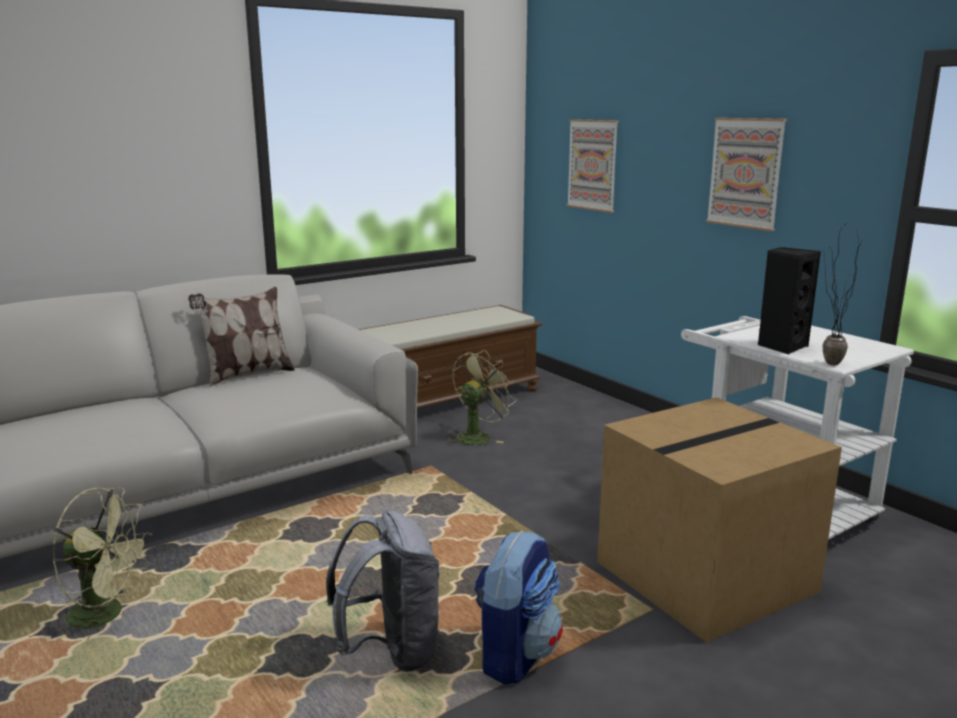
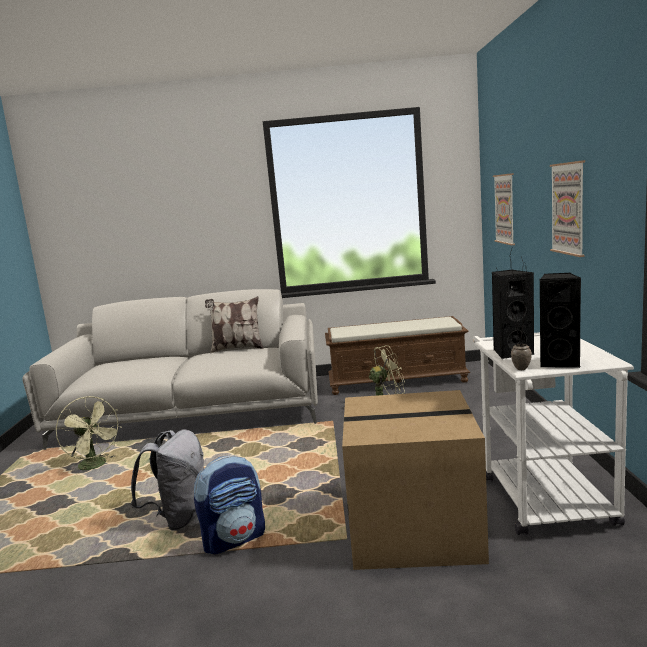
camera: 35 degrees right, 5 degrees down
(850, 353) = (559, 362): none -> black speaker

